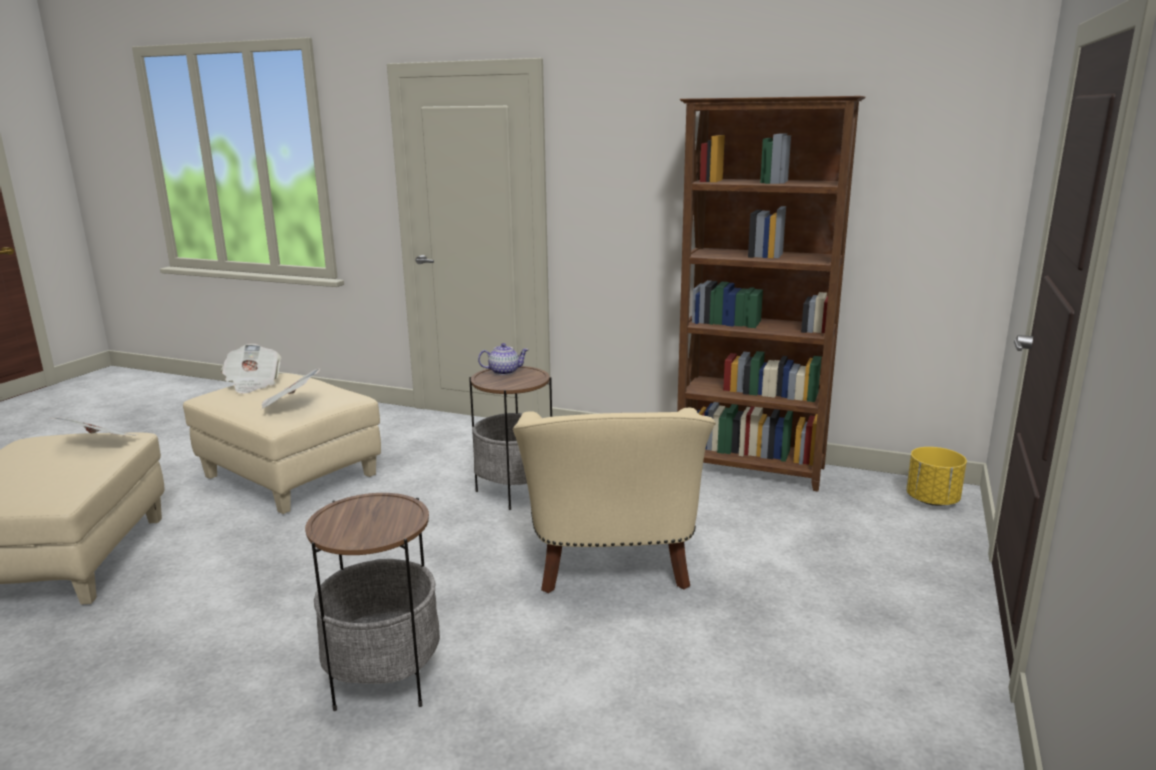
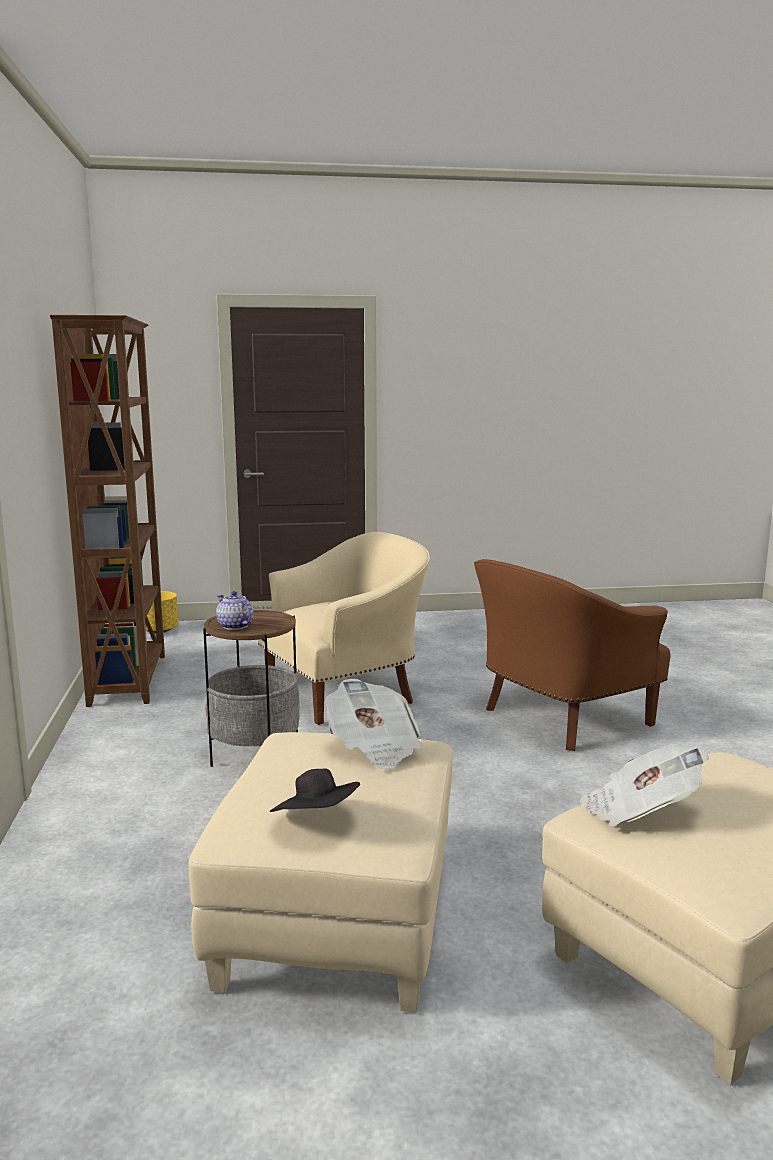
camera: 120 degrees left, 5 degrees down
(253, 384) = (317, 820): newspaper -> black hat
(384, 679) = (560, 719): side table -> brown armchair

